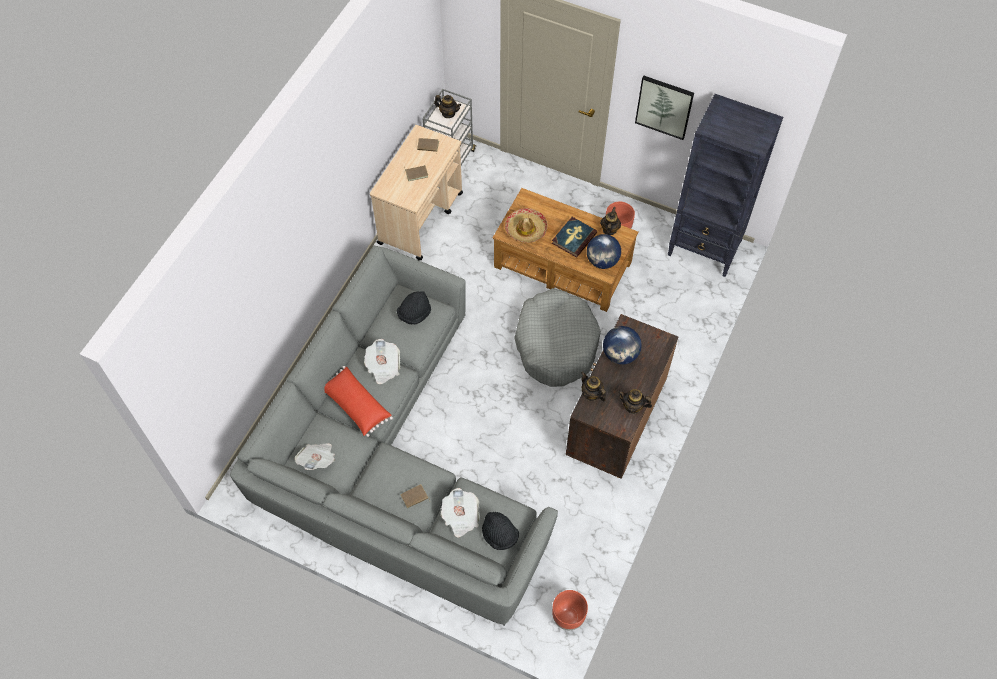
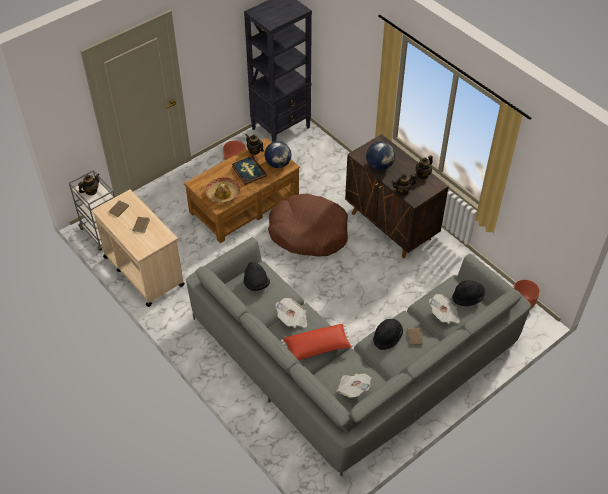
camera: 65 degrees left, 10 degrees down
(400, 468) = (387, 338): none -> black hat
(556, 344) = (308, 232): grey dog bed -> brown dog bed
(664, 106) = (216, 52): picture -> none

